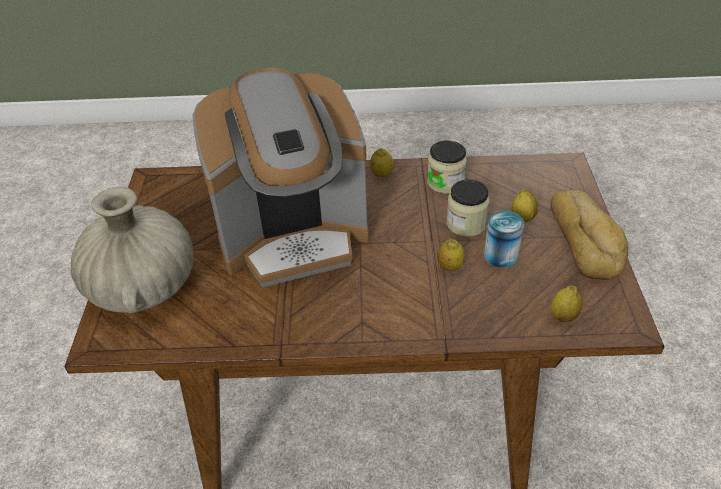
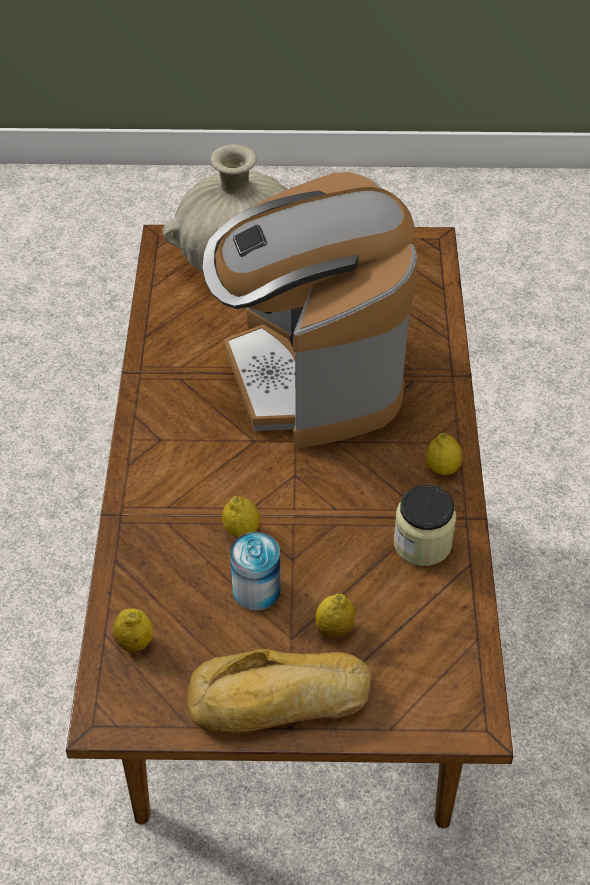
camera: 90 degrees right, 5 degrees up
(466, 223) = (326, 558): jar -> none

